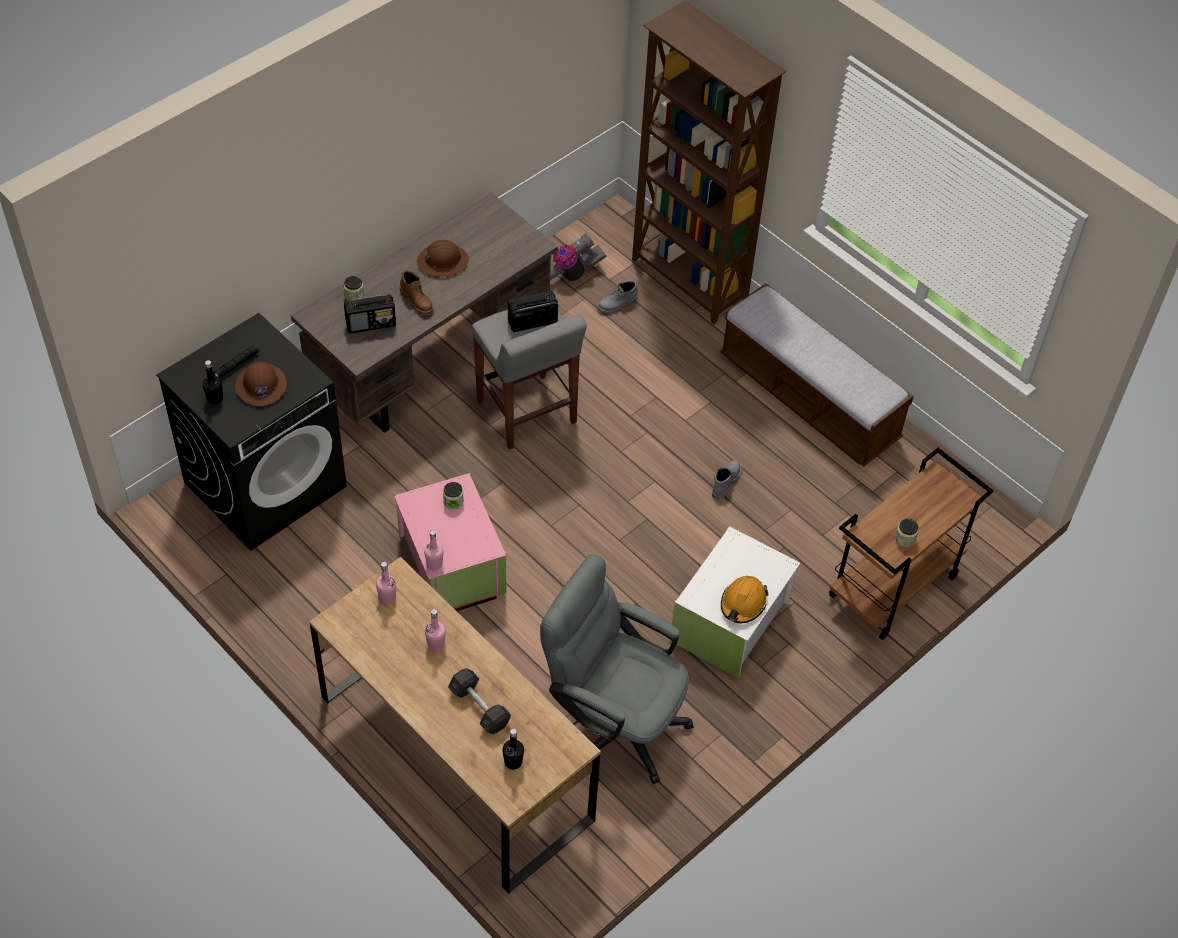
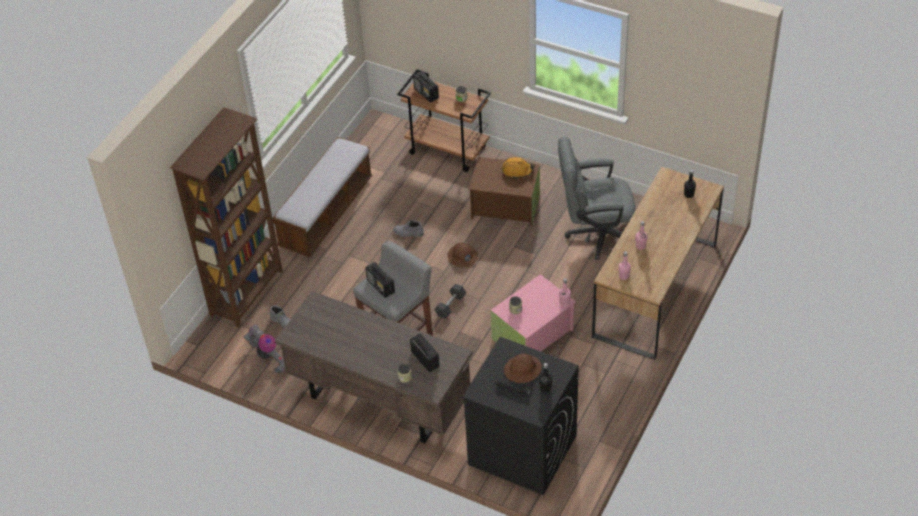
camera: 105 degrees left, 5 degrees down
(417, 300) = (393, 343): brown boot -> none
(442, 261) = (352, 343): brown hard hat -> brown hard hat (462, 256)
(479, 707) = (667, 217): grey dumbbell -> grey dumbbell (450, 305)
(613, 722) = (595, 234): grey office chair -> grey office chair turned 75 degrees clockwise
(732, 622) = (505, 205): white storage box -> brown storage box
(934, 495) = (426, 94): none -> radio

